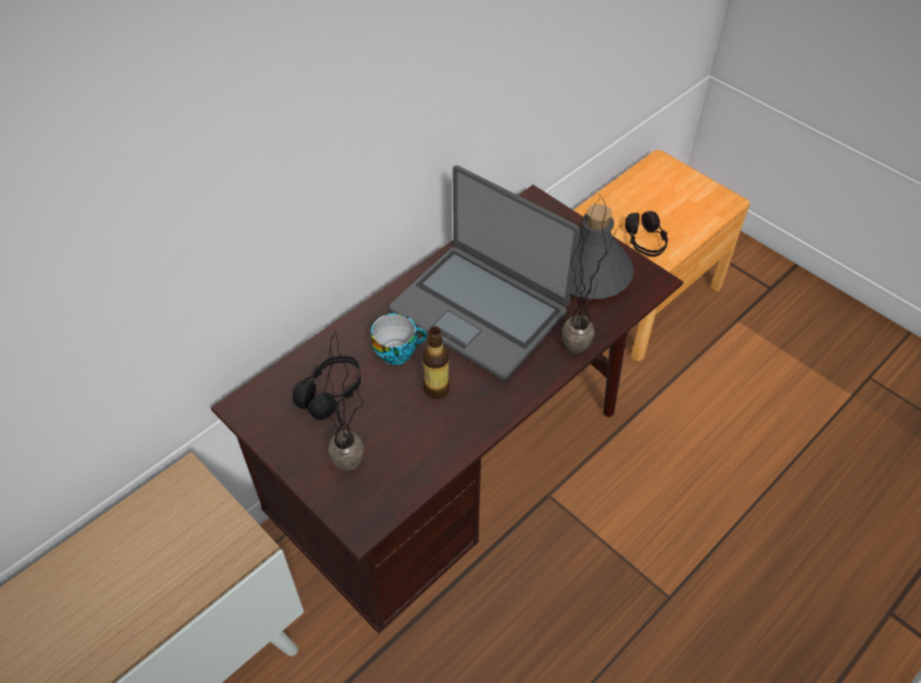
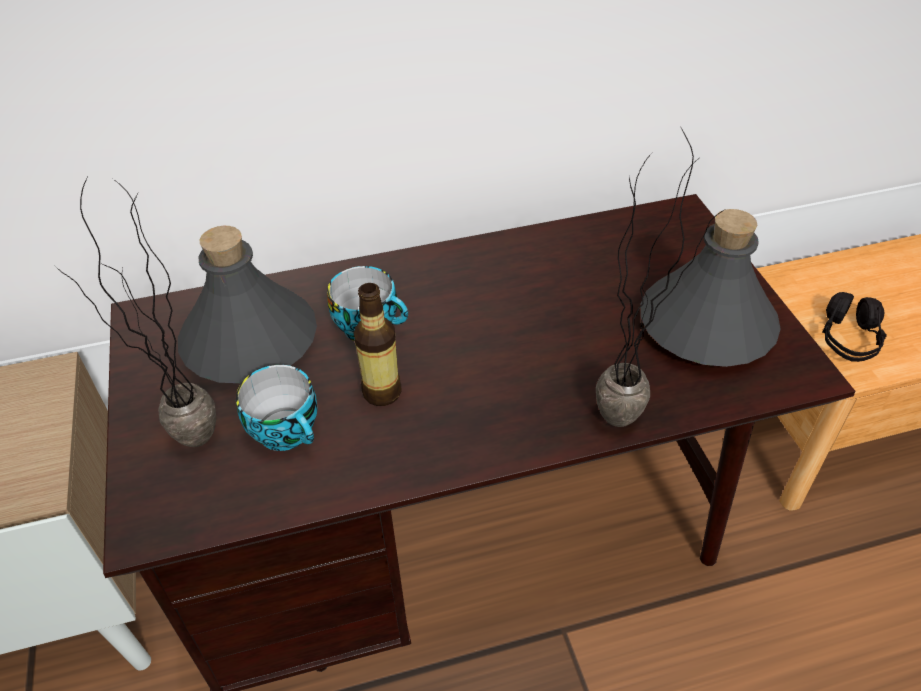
camera: 30 degrees right, 5 degrees down
(331, 393) = (251, 342): black headphones -> grey bottle
(400, 435) = (288, 431): none -> cup
(480, 310) = (514, 317): laptop -> none

